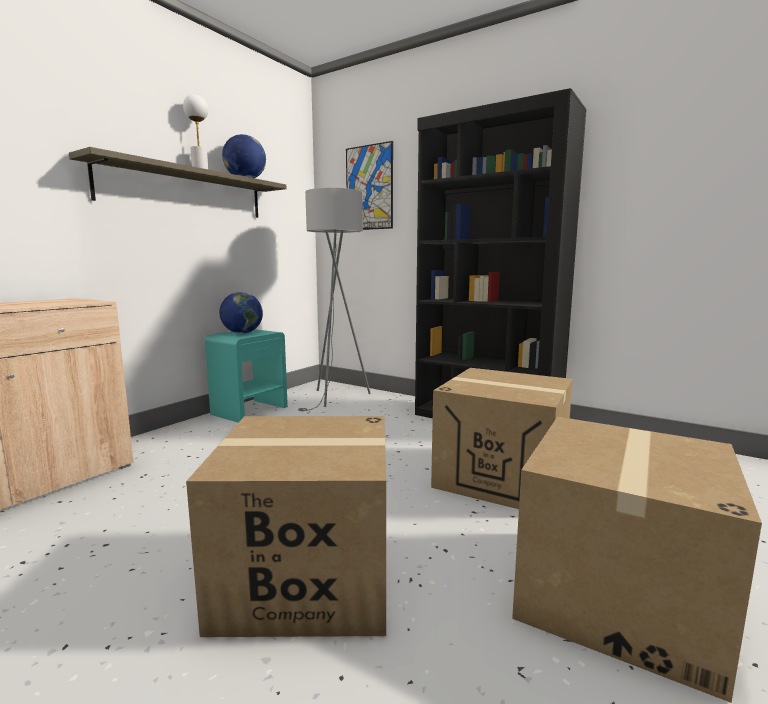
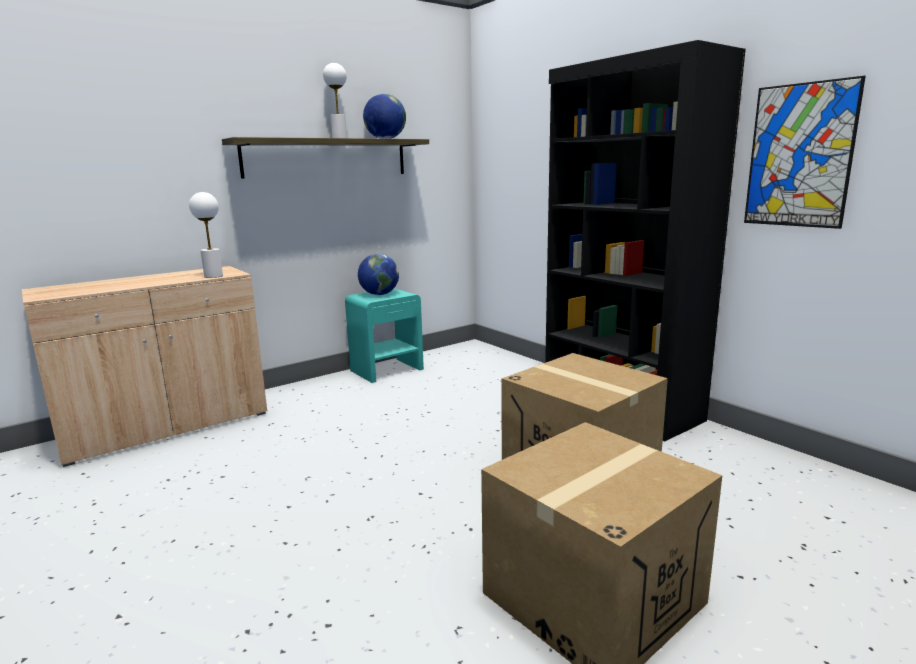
camera: 20 degrees right, 5 degrees up
(68, 303) = (214, 276): none -> white table lamp
(306, 575) = (347, 526): cardboard box -> none
(336, 398) = (476, 364): grey floor lamp -> none
(369, 188) = (522, 135): picture -> picture (799, 156)

